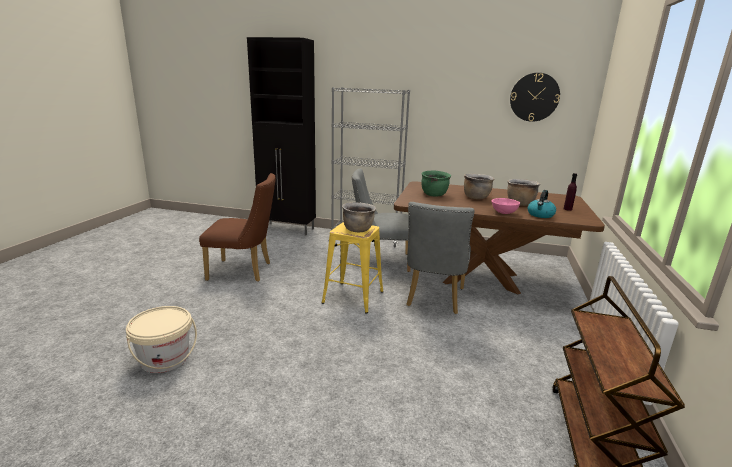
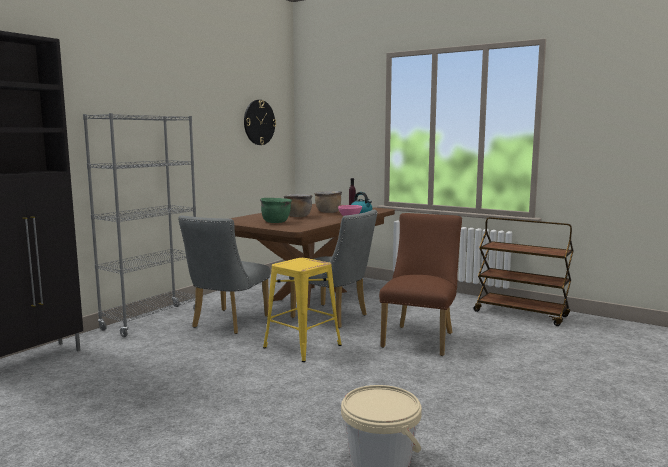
camera: 70 degrees left, 10 degrees down
(244, 271) = (163, 400): brown chair -> brown chair (420, 338)
(358, 230) = (305, 263): brown cooking pot -> none

